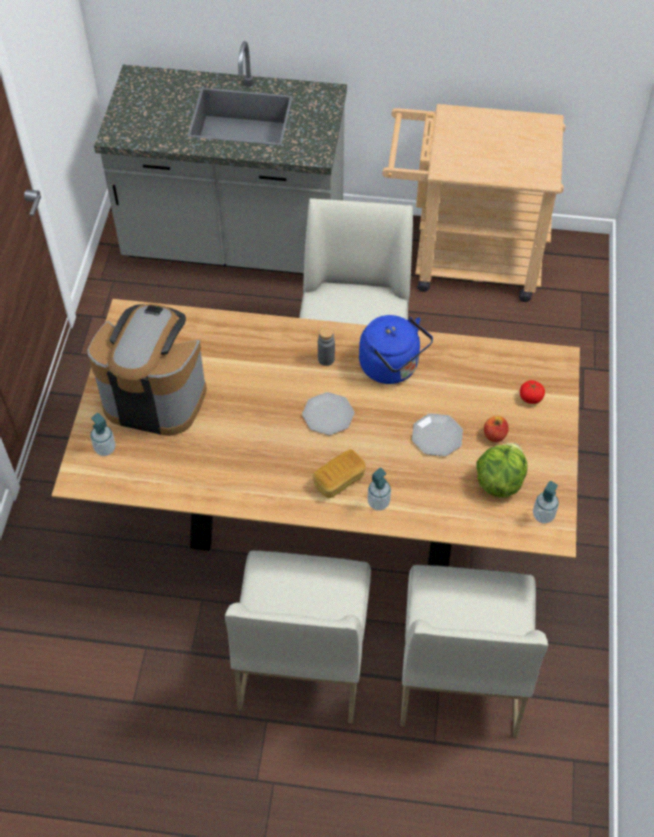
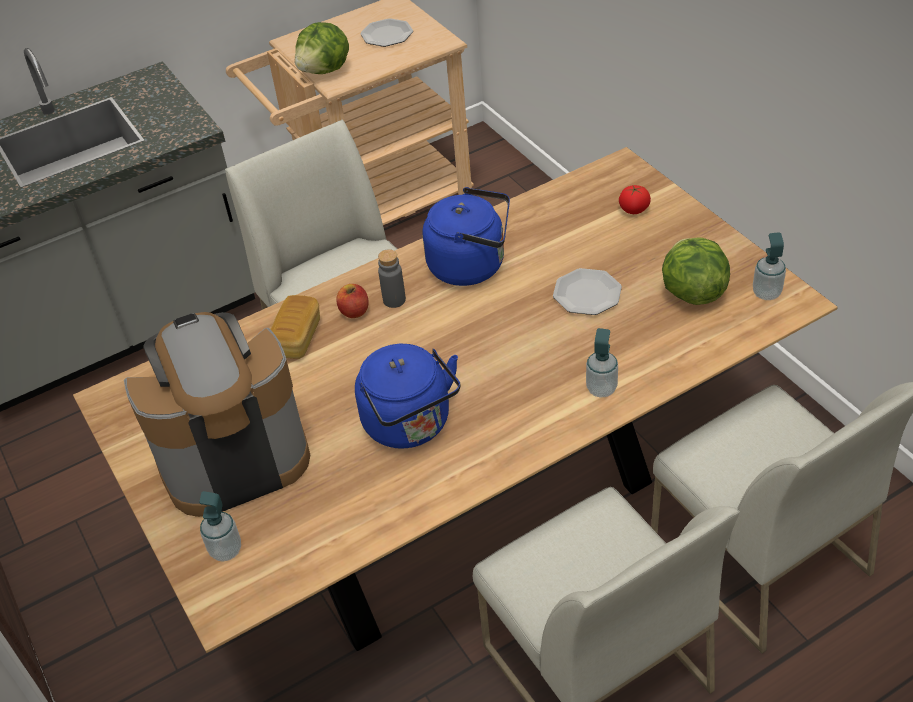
camera: 35 degrees left, 10 degrees down
(257, 447) = (411, 425): none -> blue kettle
(328, 415) = (455, 347): plate -> plate (387, 35)
(339, 480) = (537, 397): bread -> bread (297, 338)
(446, 154) = (325, 70): none -> lettuce
(494, 435) = (639, 258): apple -> apple (354, 311)

